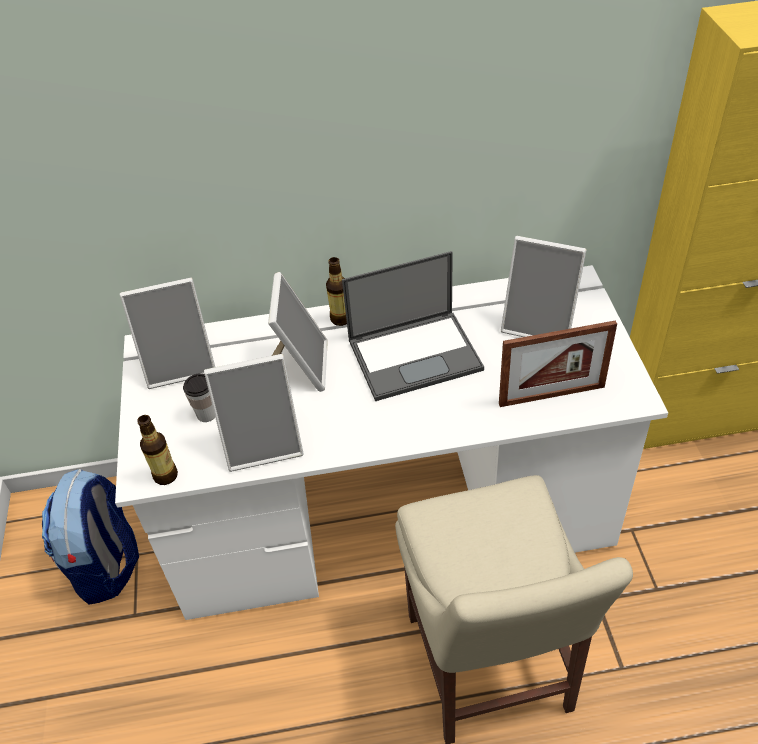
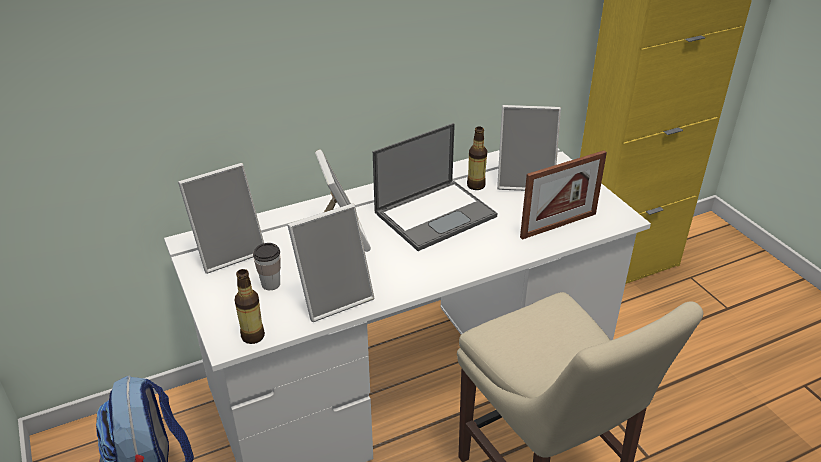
camera: 20 degrees left, 10 degrees down
(340, 319) = (360, 198): bottle -> bottle (476, 185)

